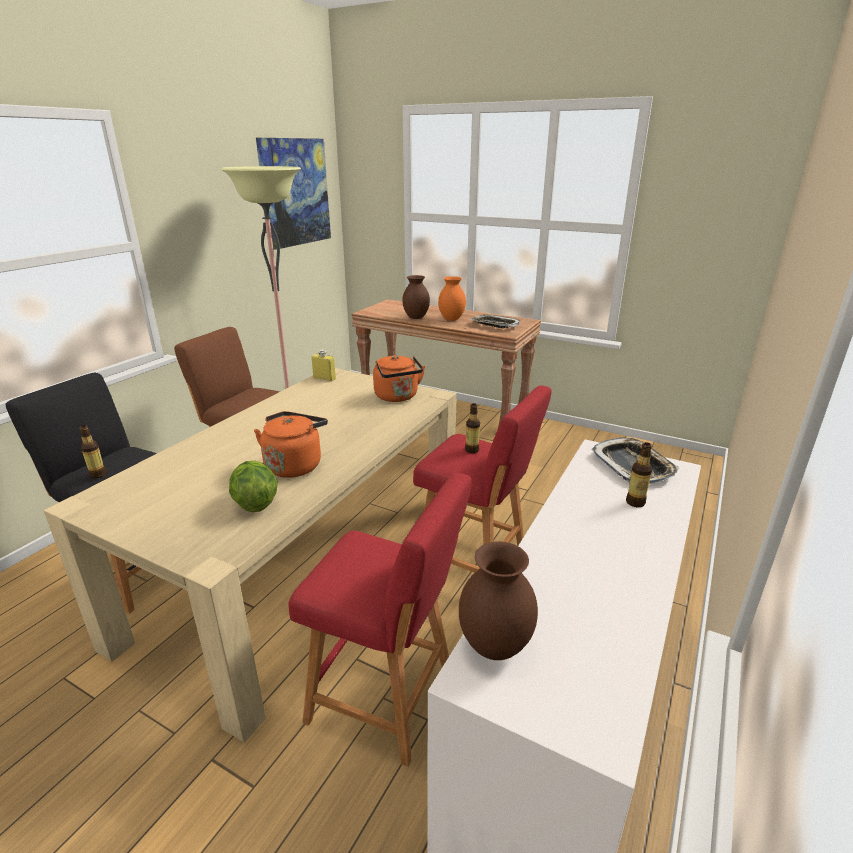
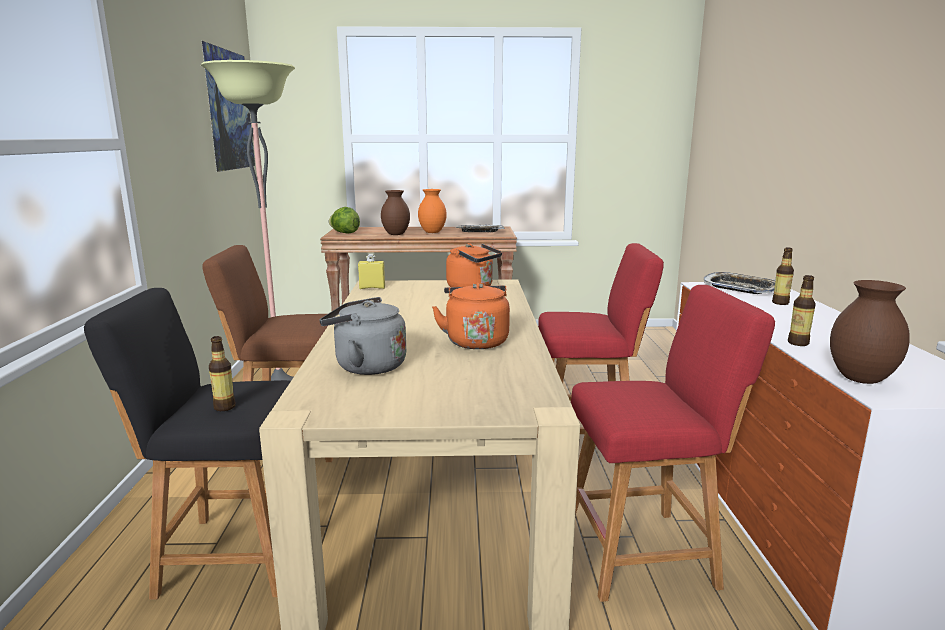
camera: 30 degrees left, 10 degrees down
(183, 470) = (366, 366): none -> grey kettle
(254, 503) = (495, 369): lettuce -> lettuce (345, 233)
(472, 450) = (581, 316): bottle -> bottle (798, 343)

